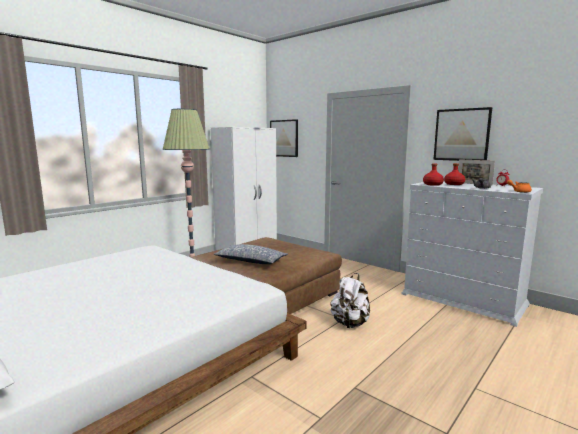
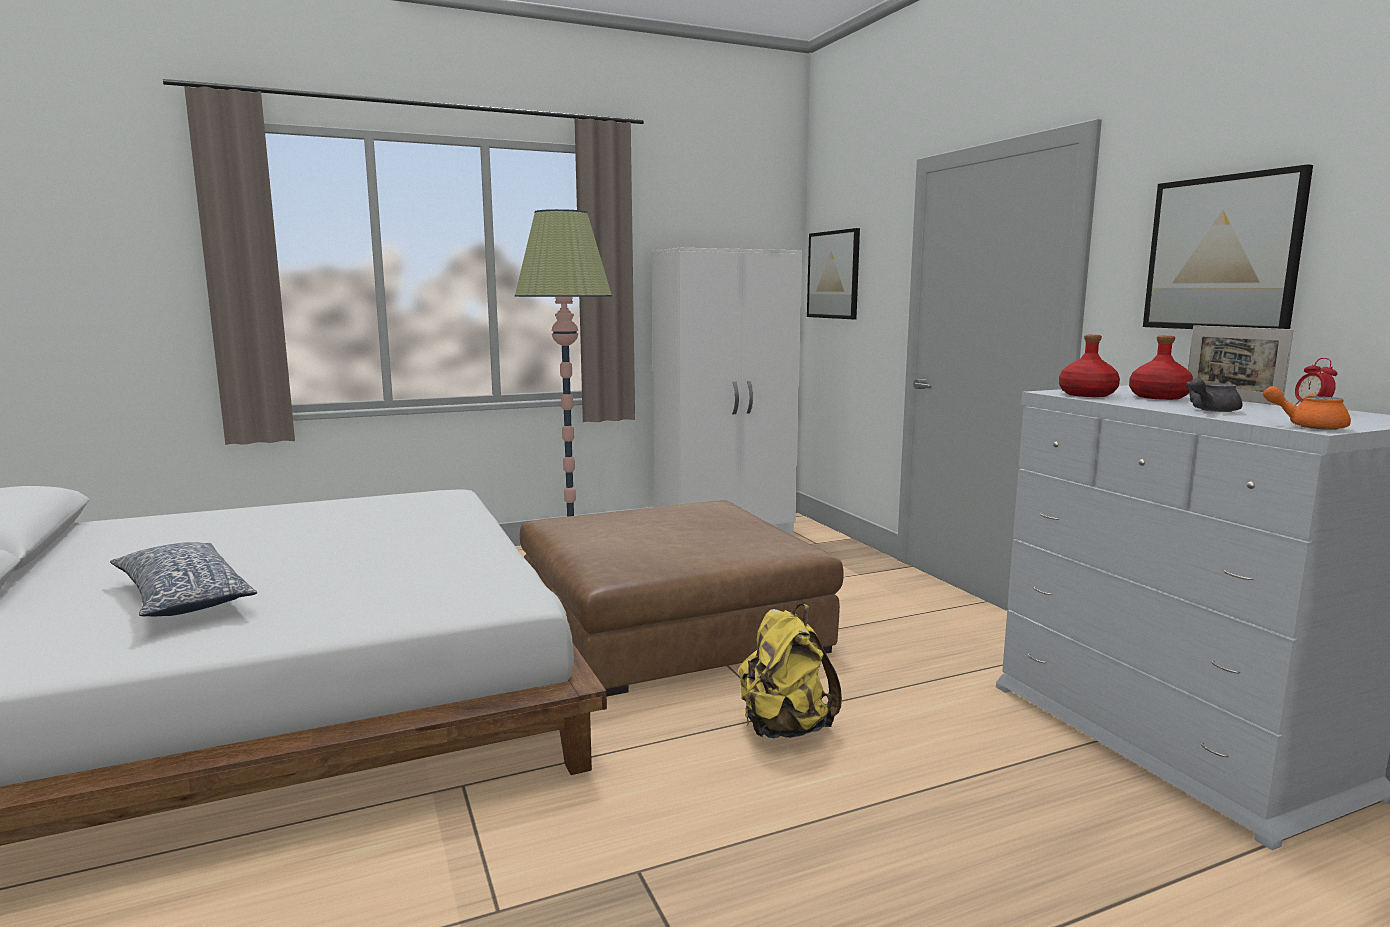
camera: 25 degrees right, 0 degrees up
(250, 261) = (609, 545): pillow -> pillow (182, 598)
(350, 324) = (784, 729): white backpack -> yellow backpack

